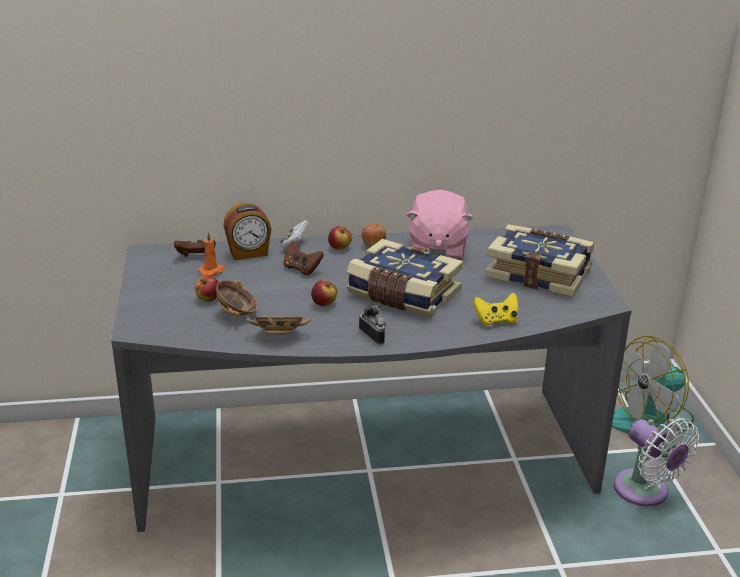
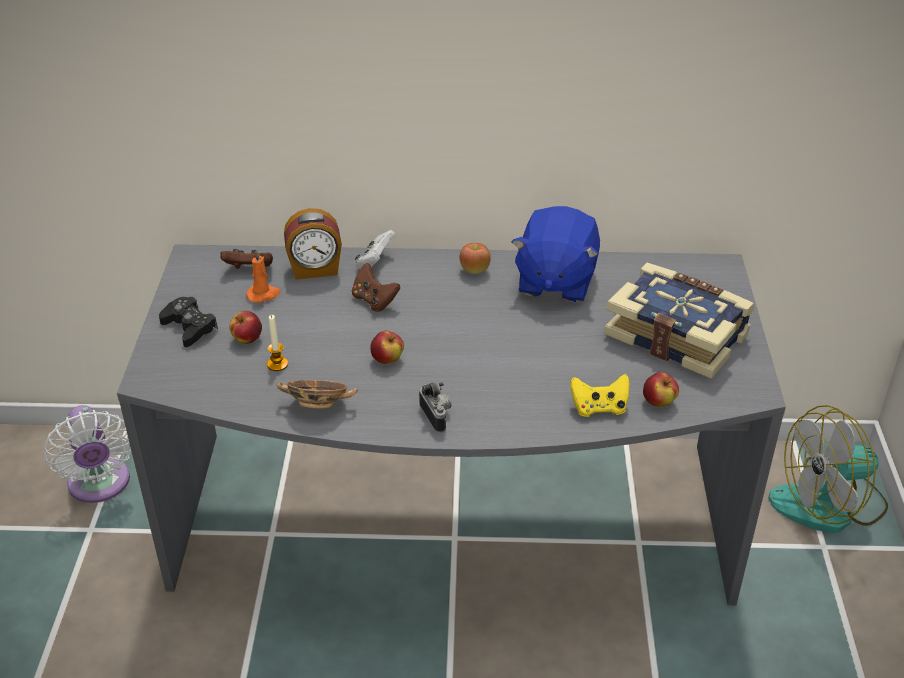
camera: 10 degrees right, 10 degrees up
(158, 295) = (189, 327): none -> black game controller
(238, 313) = (277, 364): bowl -> candle
(339, 248) = (431, 270): apple -> apple (658, 402)
(402, 295) = (490, 354): book -> none
(437, 248) = (555, 281): pink plush toy -> blue plush toy
(645, 492) = (795, 610): white fan -> white fan (100, 485)

